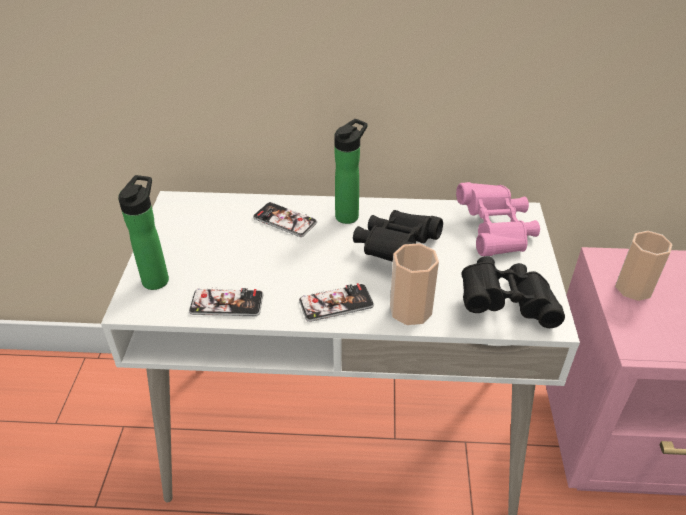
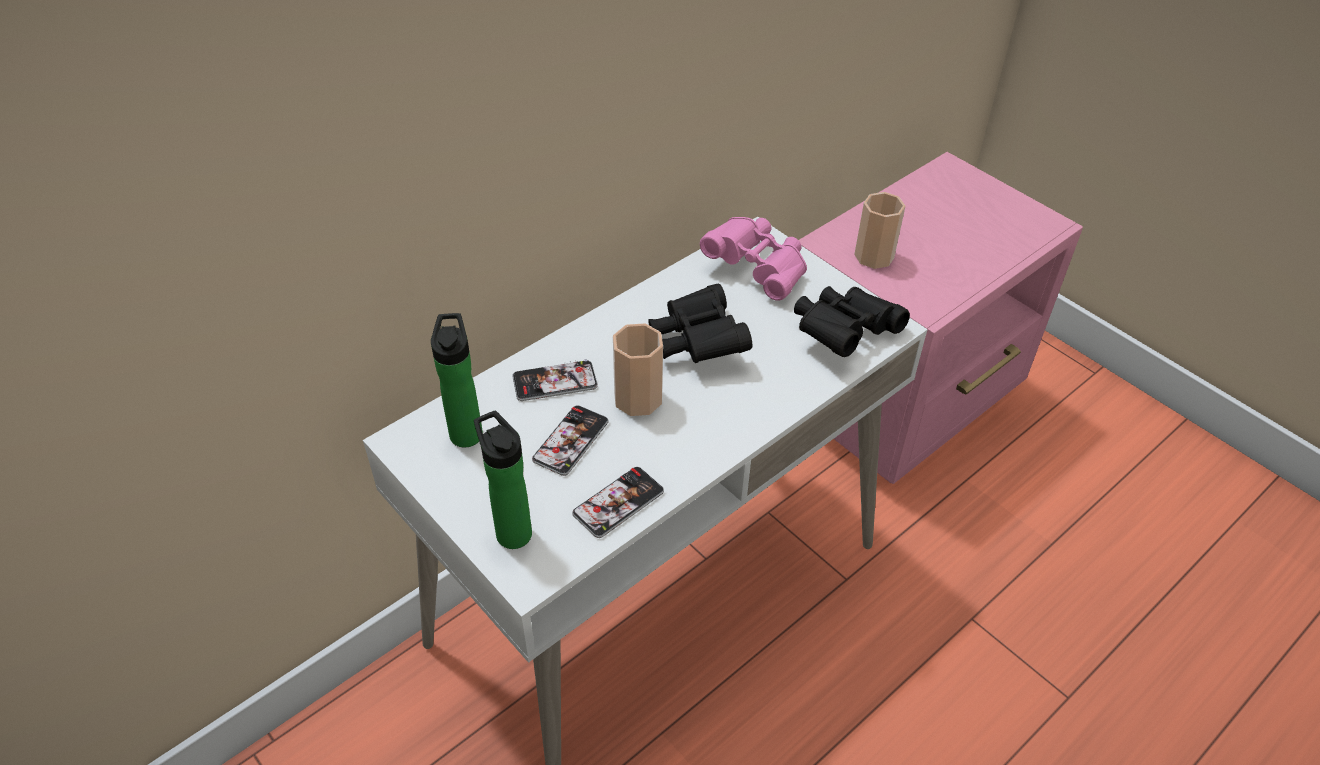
camera: 45 degrees left, 5 degrees up
(336, 303) = (714, 430): phone -> phone (571, 441)
(349, 215) = (610, 334): bottle -> bottle (466, 431)
(410, 310) = (781, 391): cup -> cup (638, 399)

